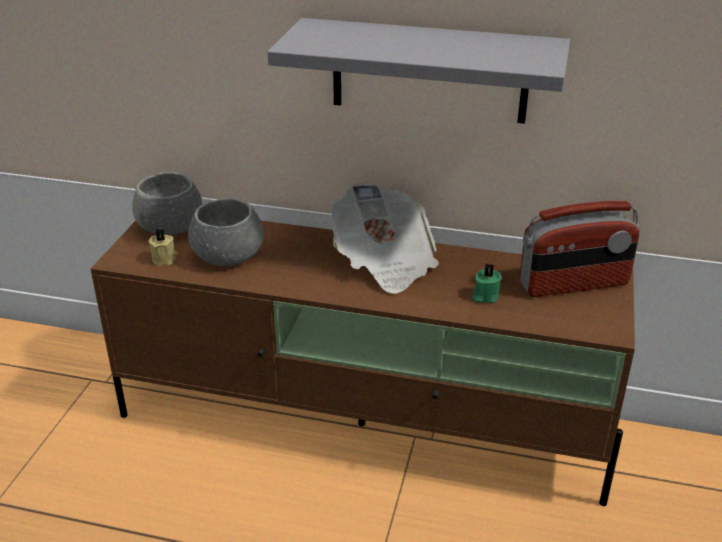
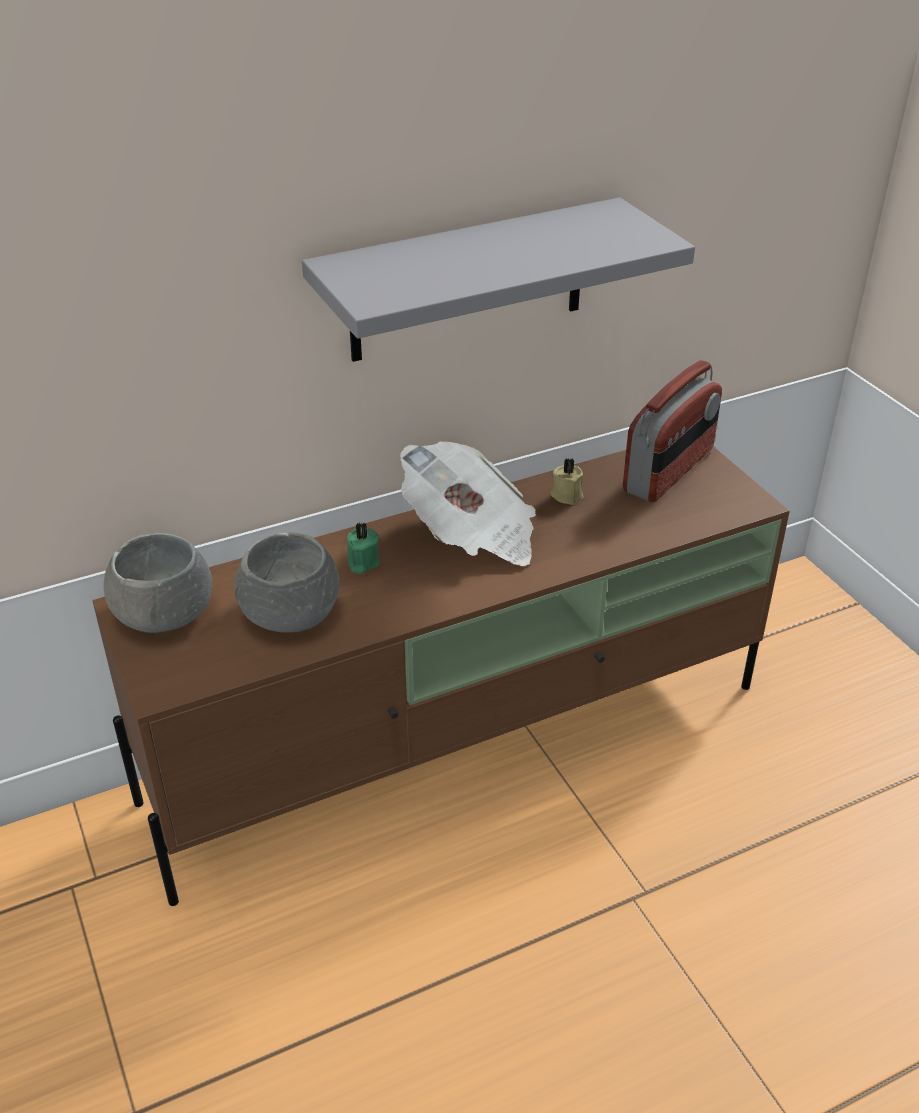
camera: 40 degrees left, 5 degrees up
(165, 259) = (219, 656): beige candle -> beige candle (567, 494)
(484, 296) = (611, 523): green candle -> green candle (362, 563)

